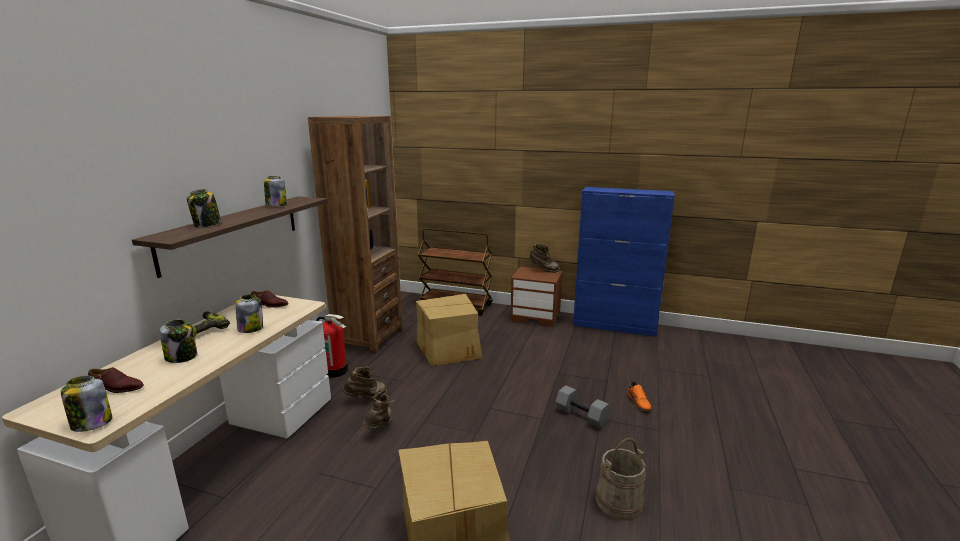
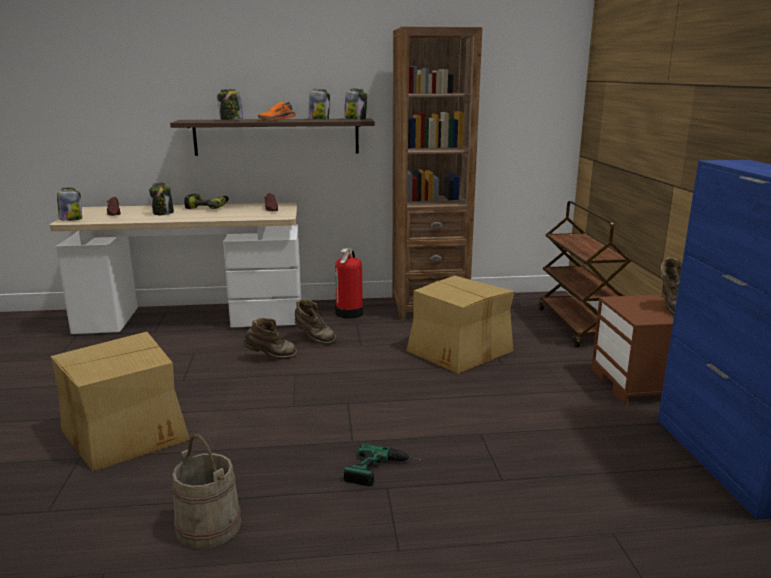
camera: 65 degrees right, 0 degrees up
(251, 328) = (221, 214): jar -> jar (355, 119)
(582, 415) = (383, 471): grey dumbbell -> power drill
(639, 402) = (466, 520): orange shoe -> orange shoe (277, 120)

